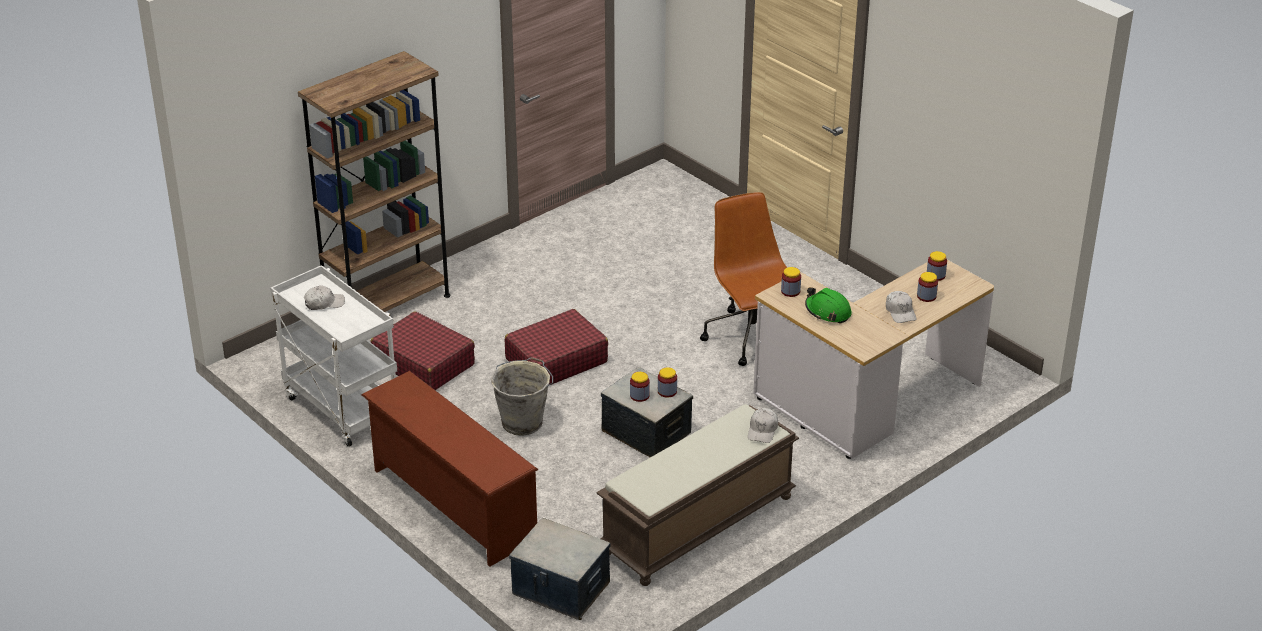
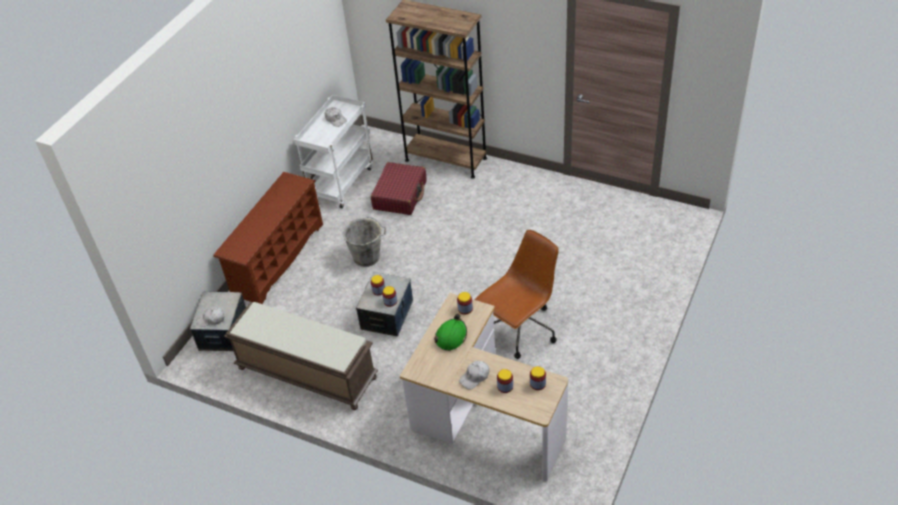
camera: 70 degrees right, 10 degrees up
(556, 360) = (436, 247): red suitcase -> none
(762, 430) = (339, 356): white cap -> white cap (211, 319)

